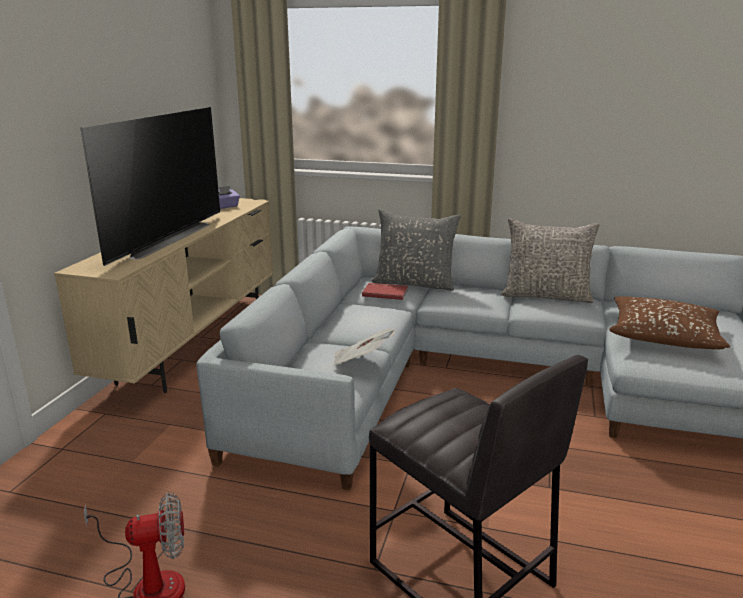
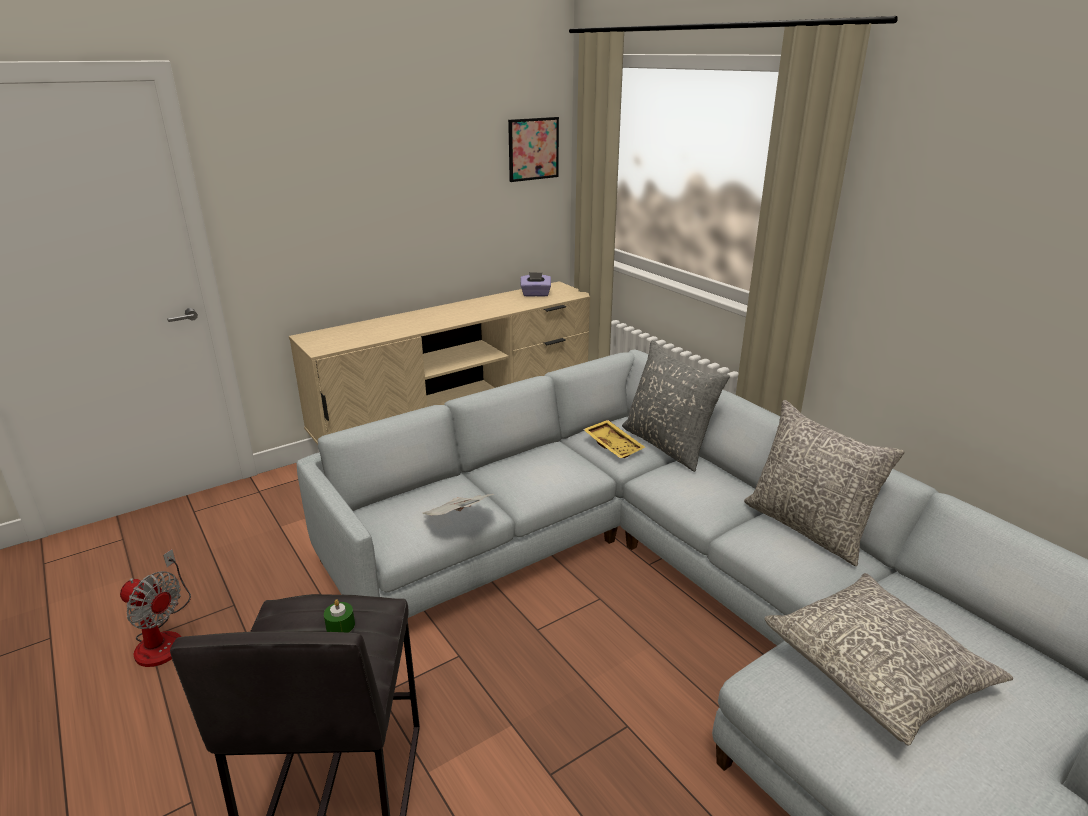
camera: 40 degrees right, 5 degrees up
(163, 239) = (417, 321): television -> none
(198, 79) = (533, 149): none -> picture
(385, 292) = (614, 445): red book -> yellow tray
(460, 409) = (340, 625): none -> green candle
(663, 336) = (877, 669): brown pillow -> grey pillow

